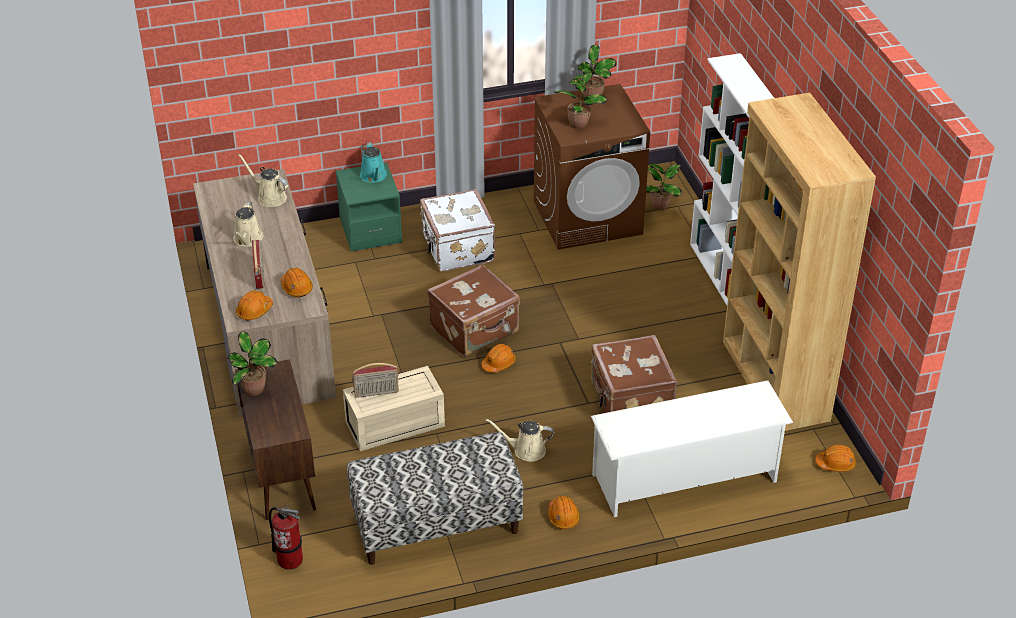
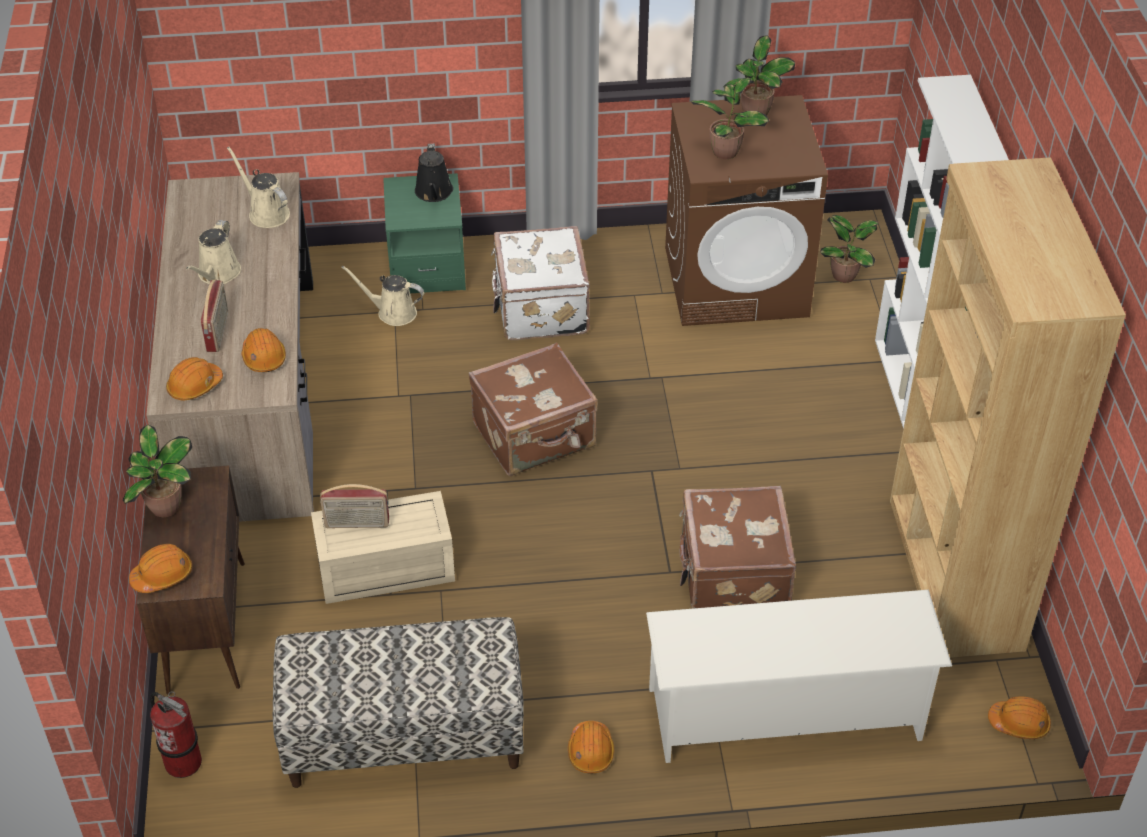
camera: 10 degrees right, 5 degrees up
(374, 176) = (434, 193): turquoise watering can -> black watering can
(498, 363) = (555, 492): orange hard hat -> orange hard hat (162, 575)
(526, 450) = (562, 635): beige watering can -> beige watering can (393, 312)

